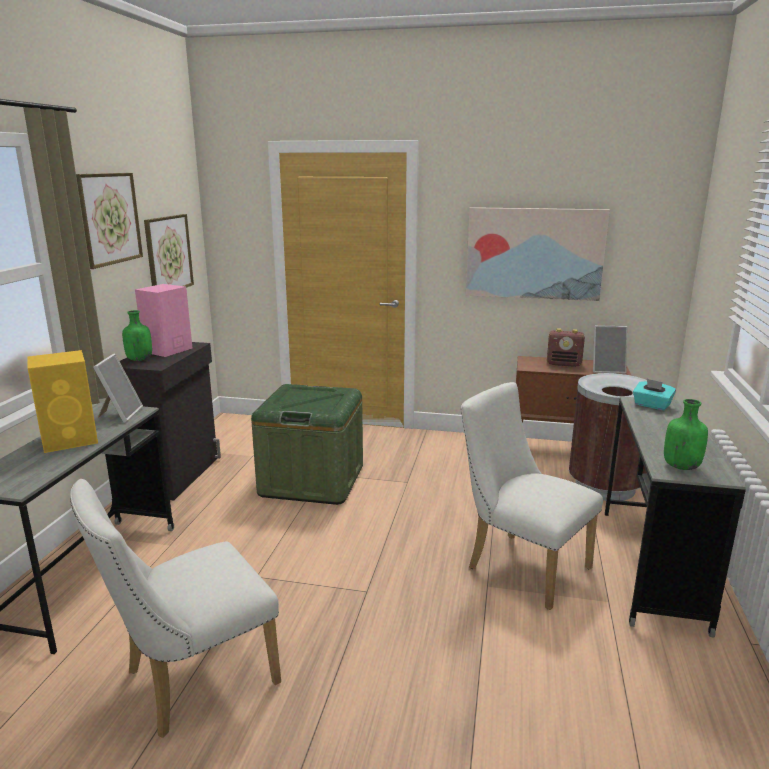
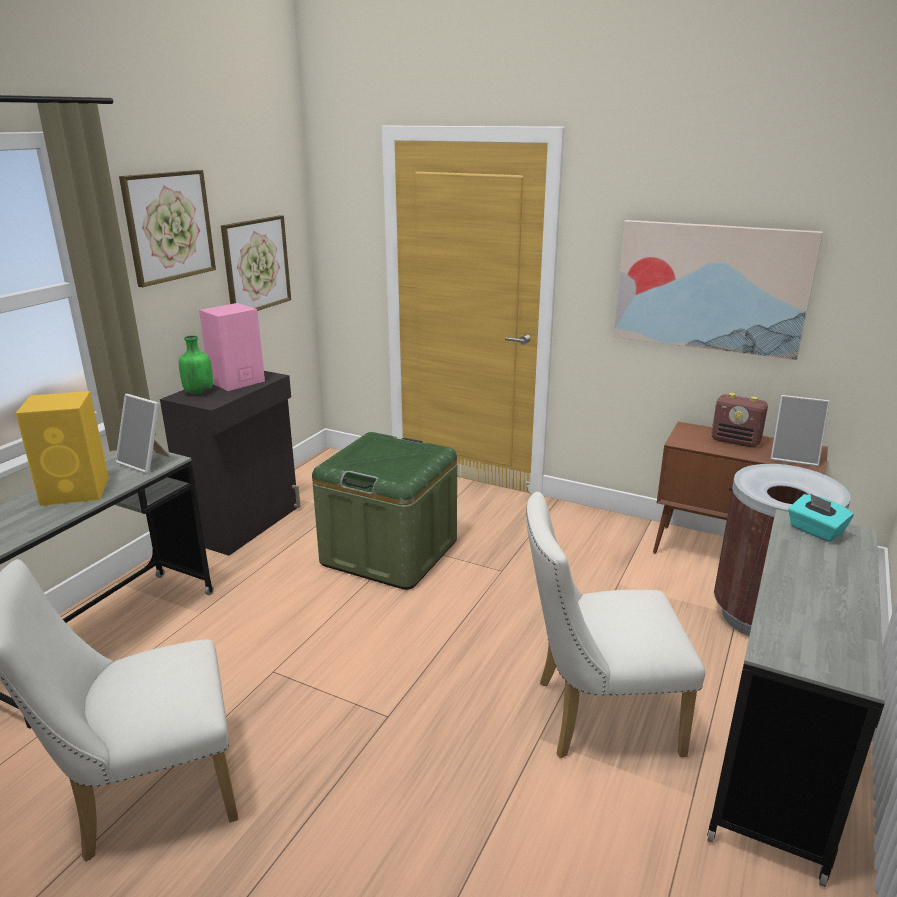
camera: 15 degrees right, 5 degrees up
(120, 414) = (146, 462): picture frame -> picture frame turned 105 degrees clockwise
(520, 565) = (595, 716): white chair -> white chair turned 60 degrees counterclockwise
(681, 466) = (800, 646): green bottle -> none

